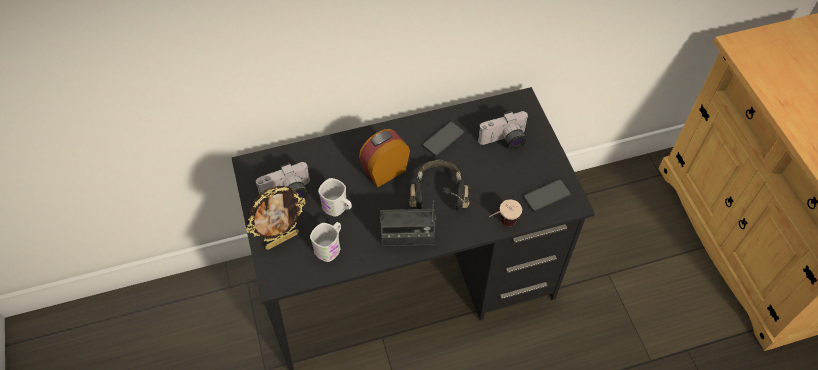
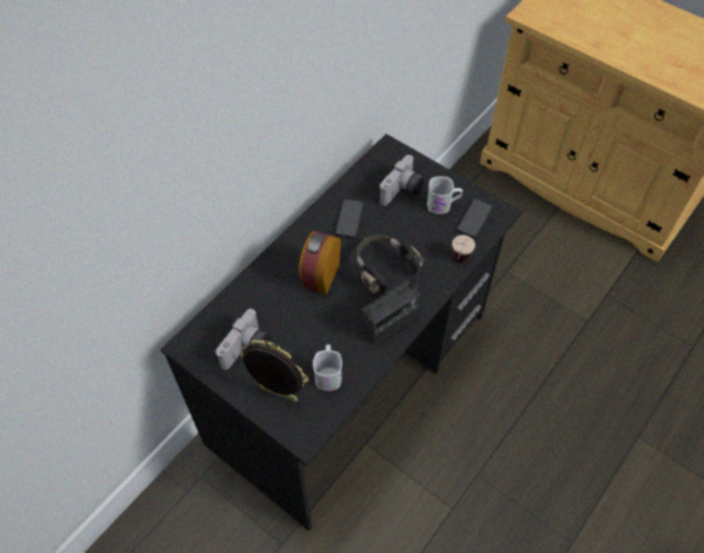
camera: 35 degrees left, 0 degrees up
(282, 239) = (278, 395): picture frame -> picture frame turned 90 degrees counterclockwise
(338, 208) = (306, 334): white mug -> white mug (443, 205)

